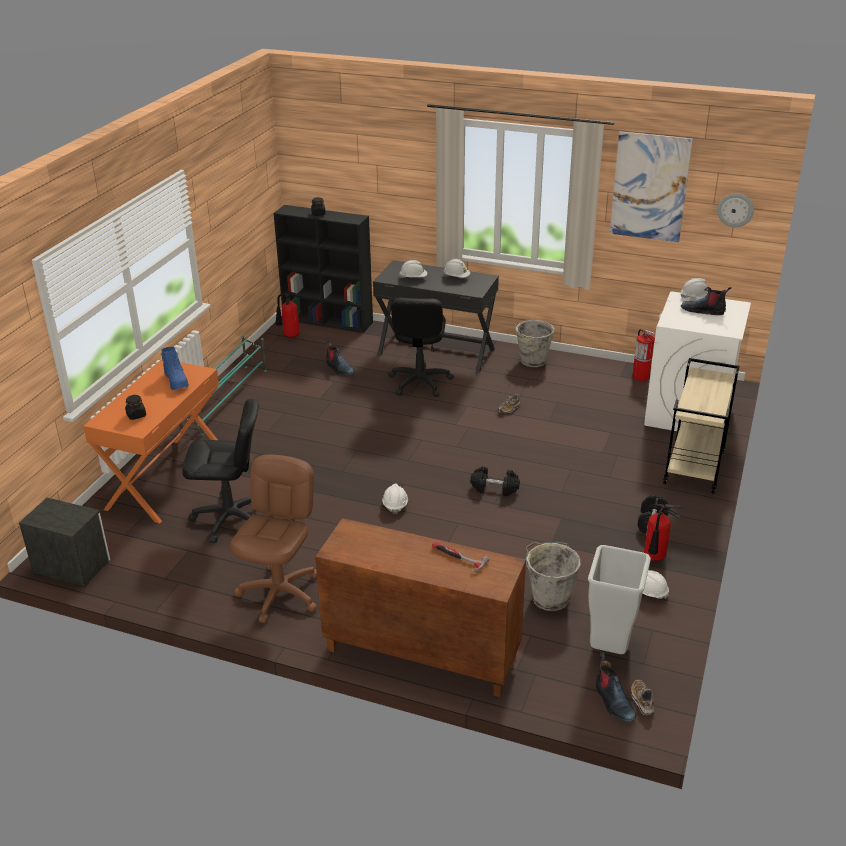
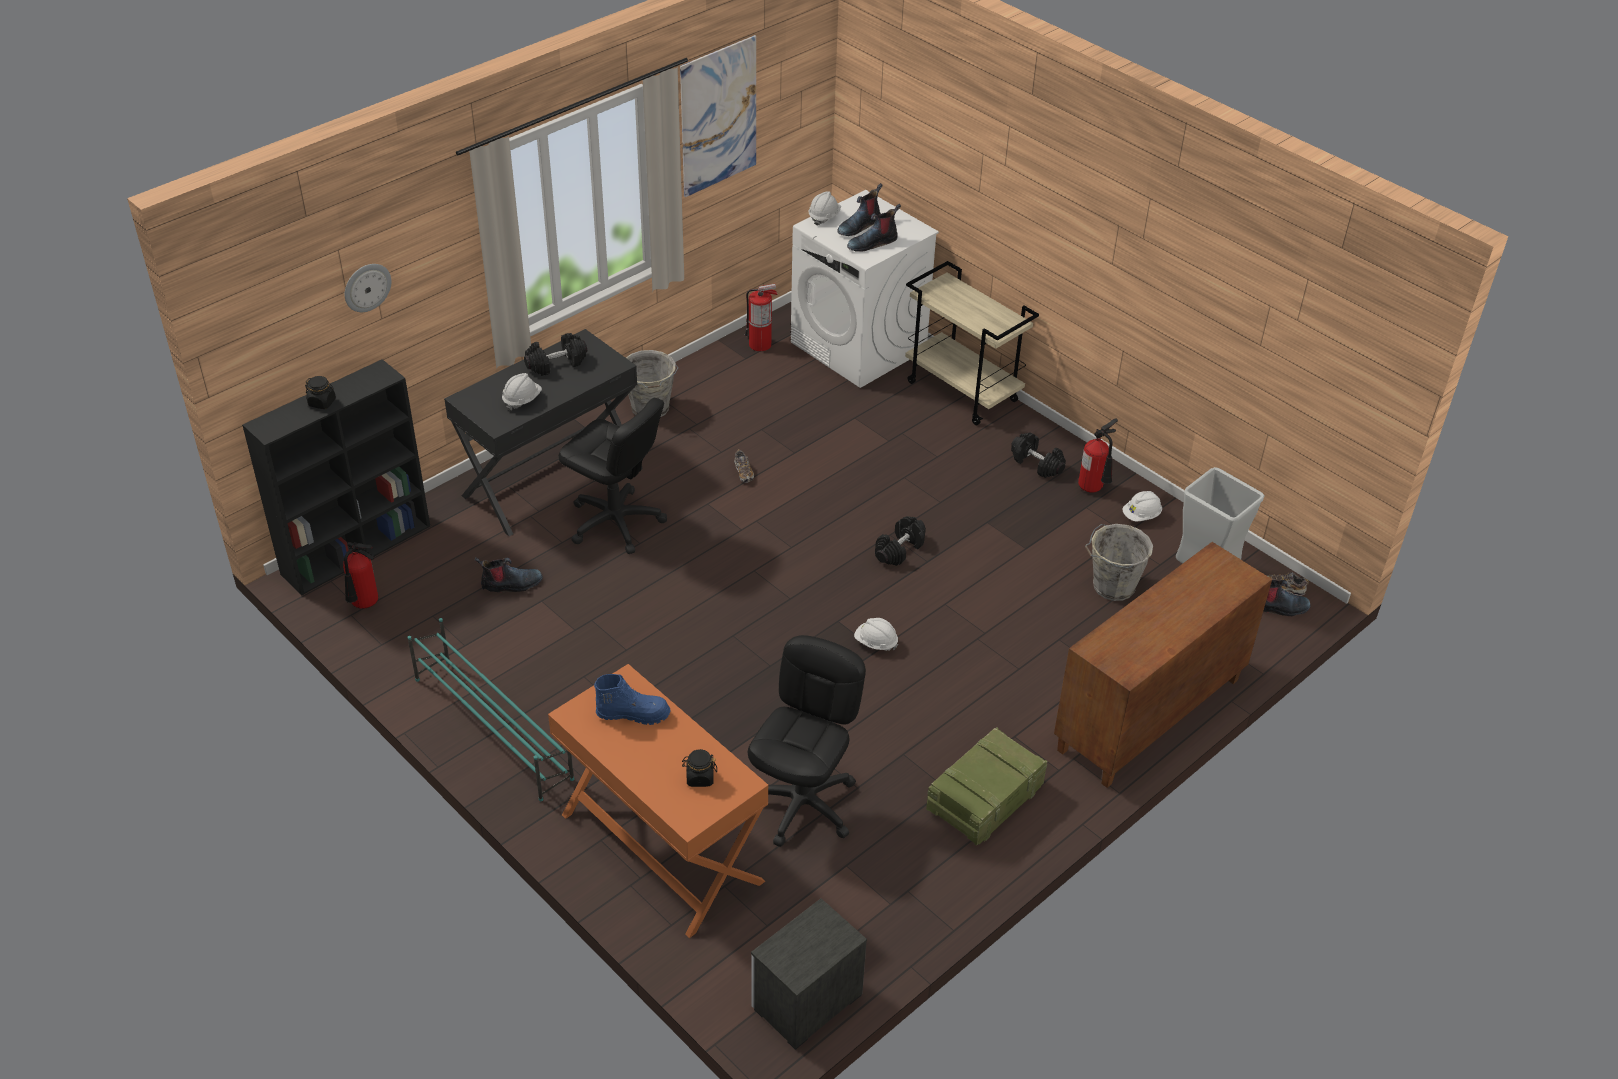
camera: 65 degrees left, 10 degrees up
(280, 593) = (985, 799): brown office chair -> crate
(456, 277) = (556, 363): white hard hat -> black dumbbell
(457, 558) = (1187, 586): hammer -> none
(690, 320) = (872, 243): none -> boot
(735, 210) = (803, 95): wall clock -> wall clock (367, 287)

